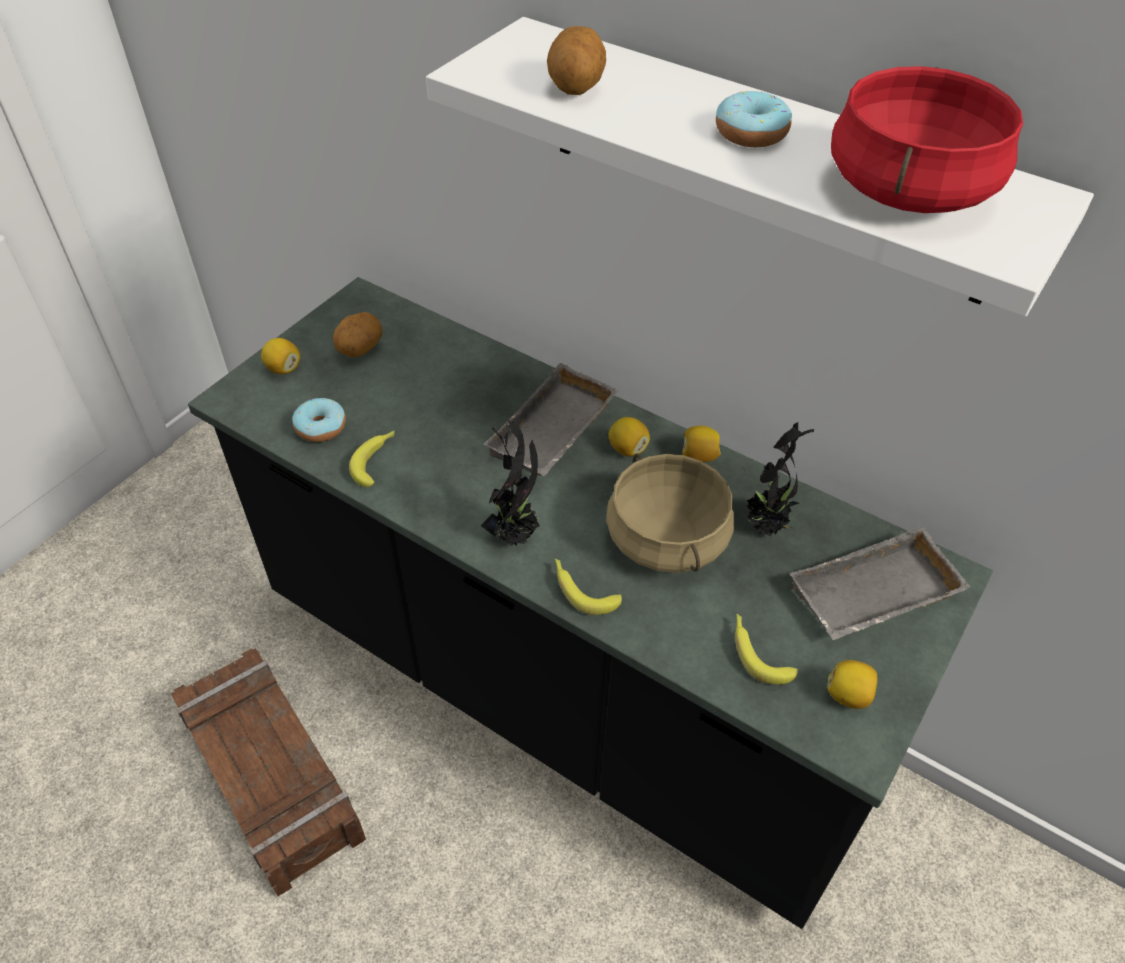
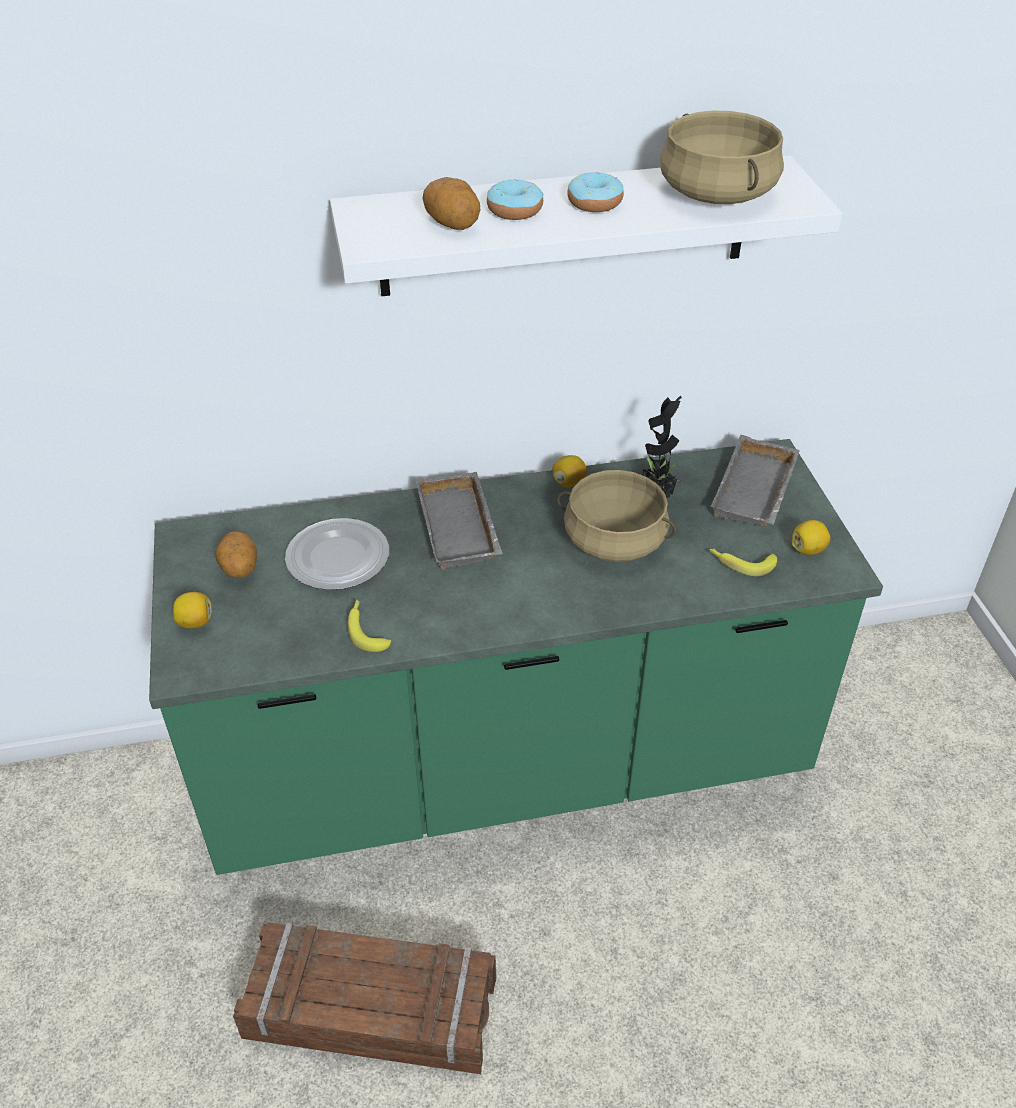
camera: 45 degrees left, 5 degrees down
(321, 427) = (290, 638): donut -> donut (515, 210)
(433, 389) = (337, 558): none -> plate
(515, 534) = (524, 603): potted plant -> none
(559, 690) = (508, 770): black counter -> green counter
(582, 589) = (608, 603): banana -> none
(627, 449) = (521, 507): lemon -> none
(907, 189) = (716, 193): red cooking pot -> beige cooking pot

